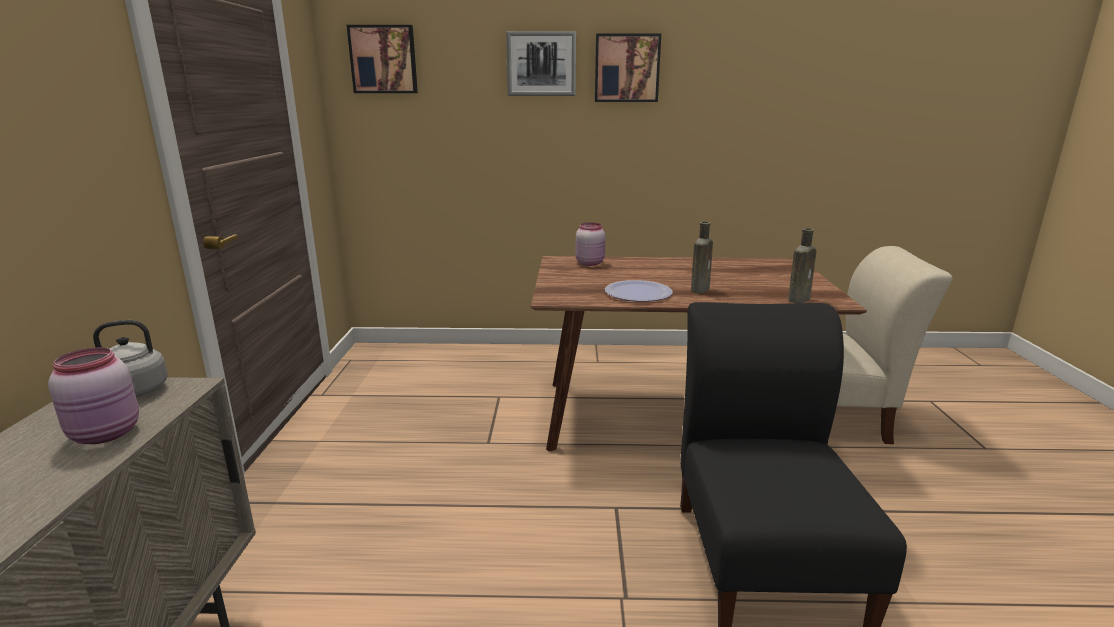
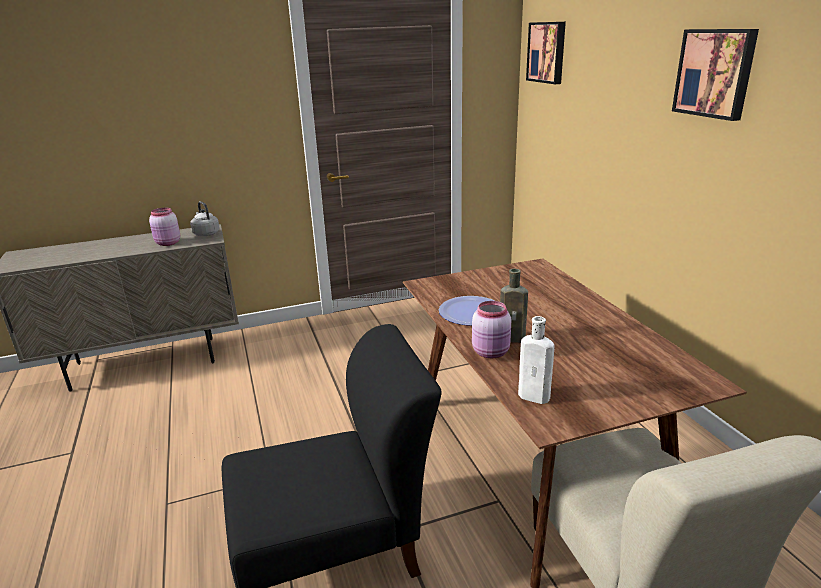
camera: 70 degrees right, 5 degrees up
(541, 64) = (641, 62): picture -> none
(590, 263) = (543, 279): pink jar -> pink jar (491, 352)
(799, 299) = (536, 397): brown bottle -> white bottle

